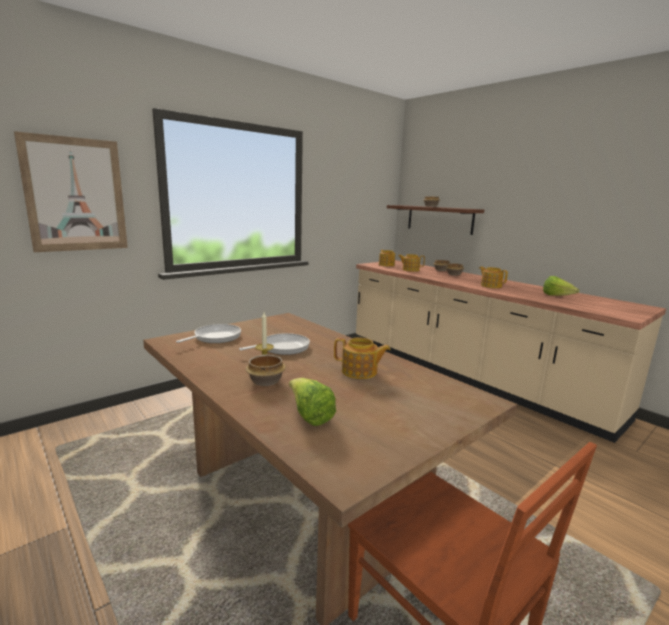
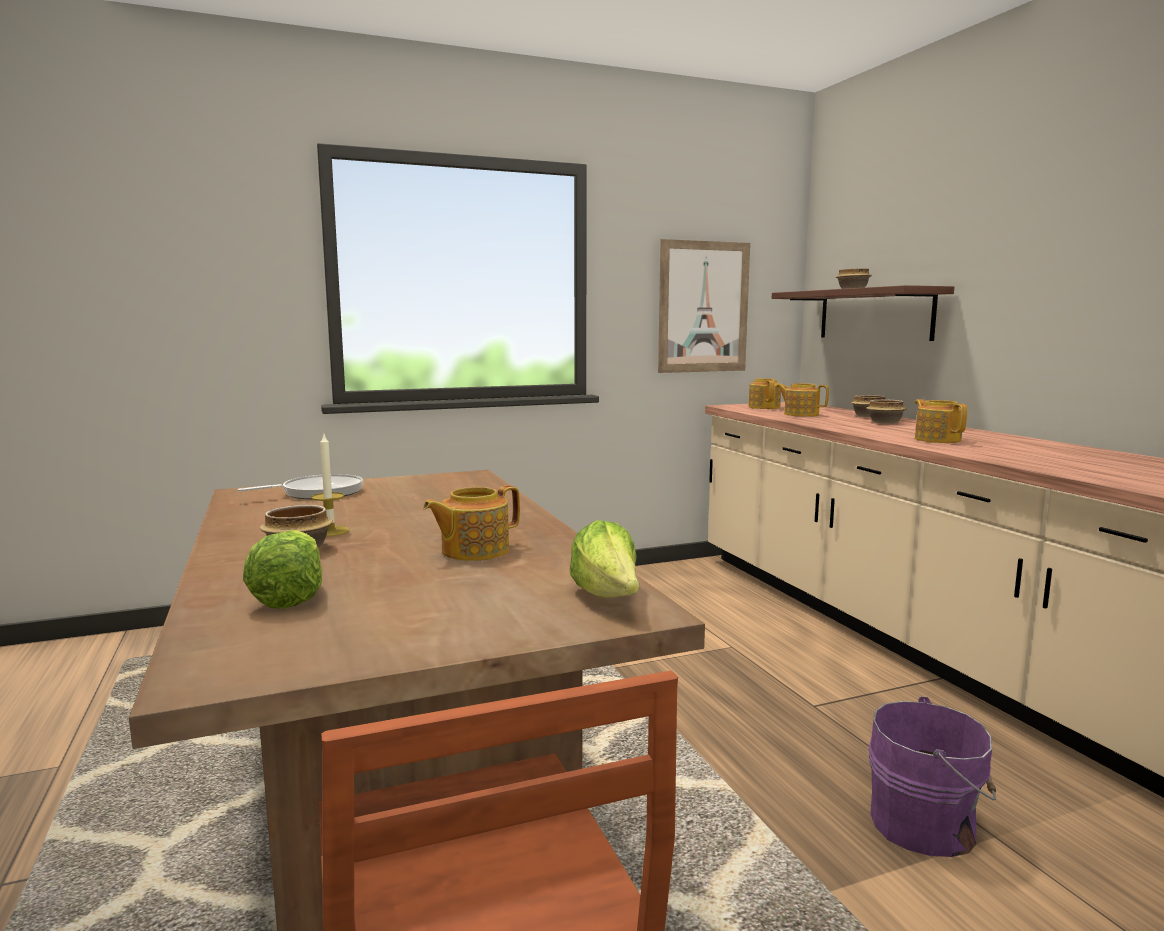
camera: 20 degrees right, 5 degrees down
(76, 195) = (195, 279): picture -> picture (703, 307)
(282, 348) = (398, 511): frying pan -> none
(360, 372) = (473, 551): teapot -> teapot turned 105 degrees clockwise
(530, 465) = (927, 825): none -> purple bucket
(557, 296) = (1074, 459): lettuce -> lettuce (608, 598)

